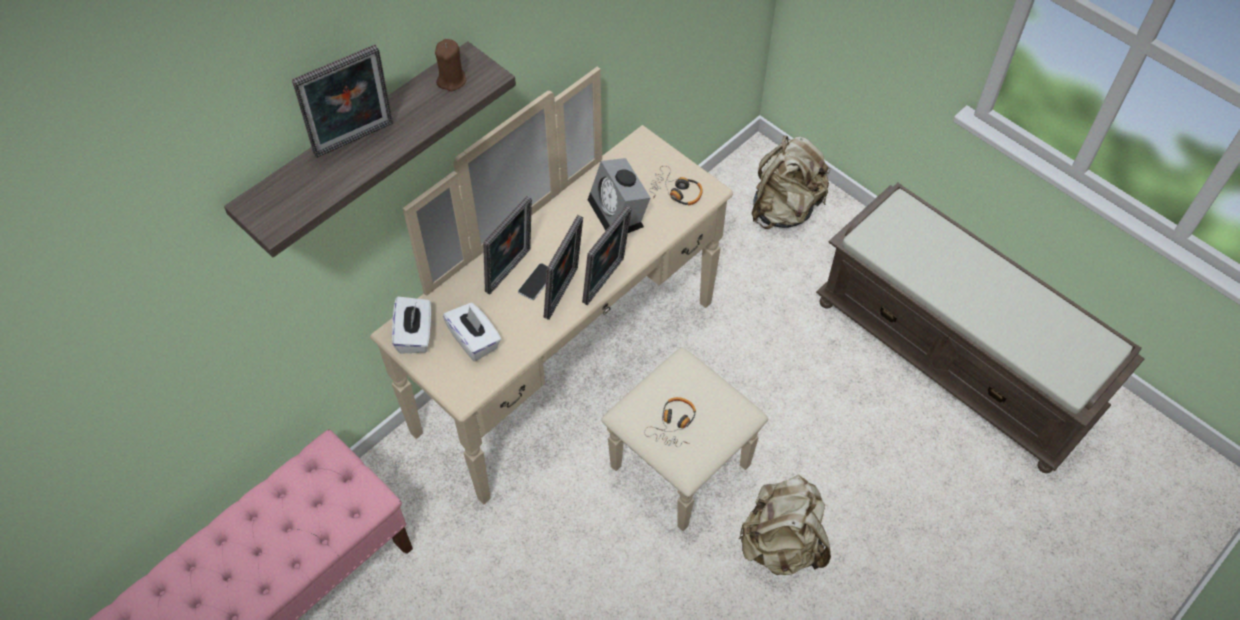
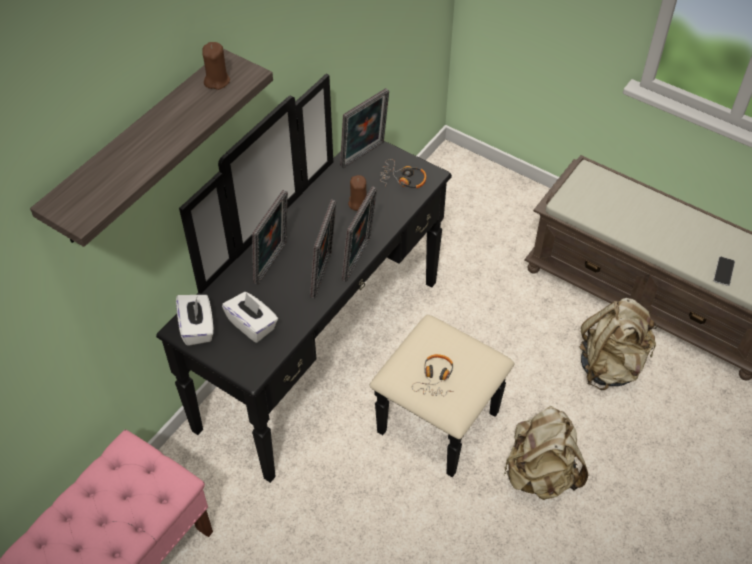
camera: 10 degrees left, 5 degrees down
(356, 142) = (141, 140): picture frame -> picture frame (364, 156)
(537, 282) = (298, 269): phone -> phone (723, 271)
(592, 387) = (347, 367): beige dresser -> black dresser
(619, 213) = (358, 203): alarm clock -> brown candle
(785, 209) = (481, 198): beige backpack -> beige backpack (610, 365)

